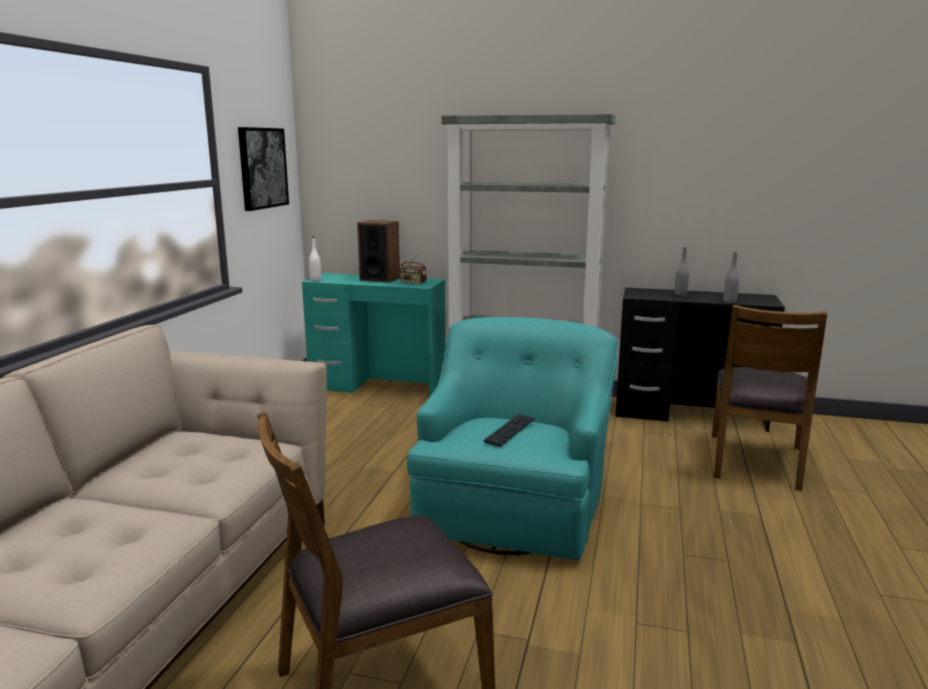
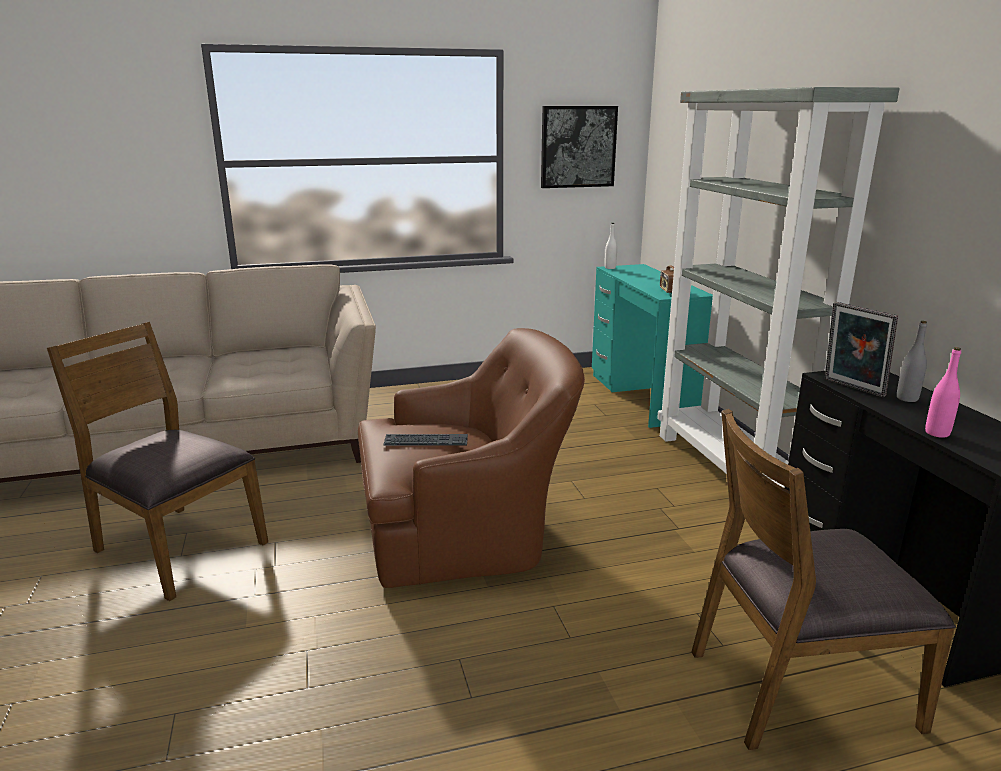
camera: 60 degrees right, 5 degrees up
(380, 279) = (658, 280): speaker -> none
(513, 507) = (468, 531): turquoise armchair -> brown armchair
(657, 297) = (851, 388): none -> picture frame
(729, 301) = (937, 433): grey bottle -> pink bottle

